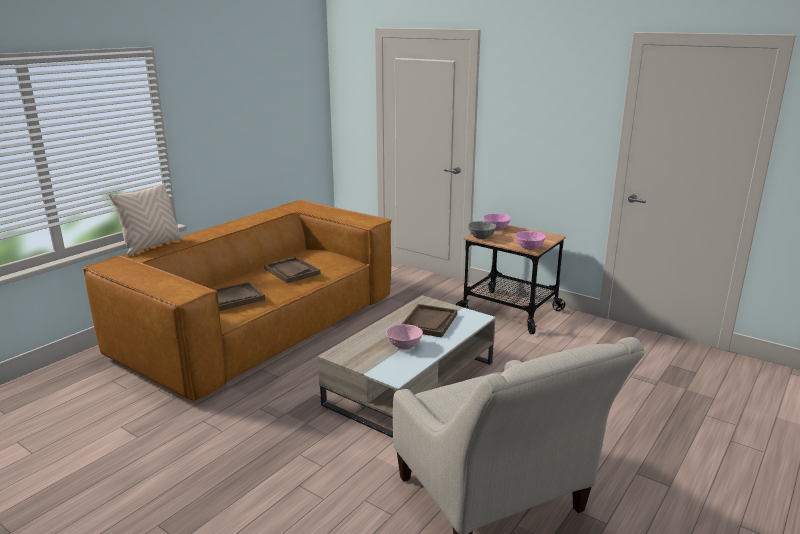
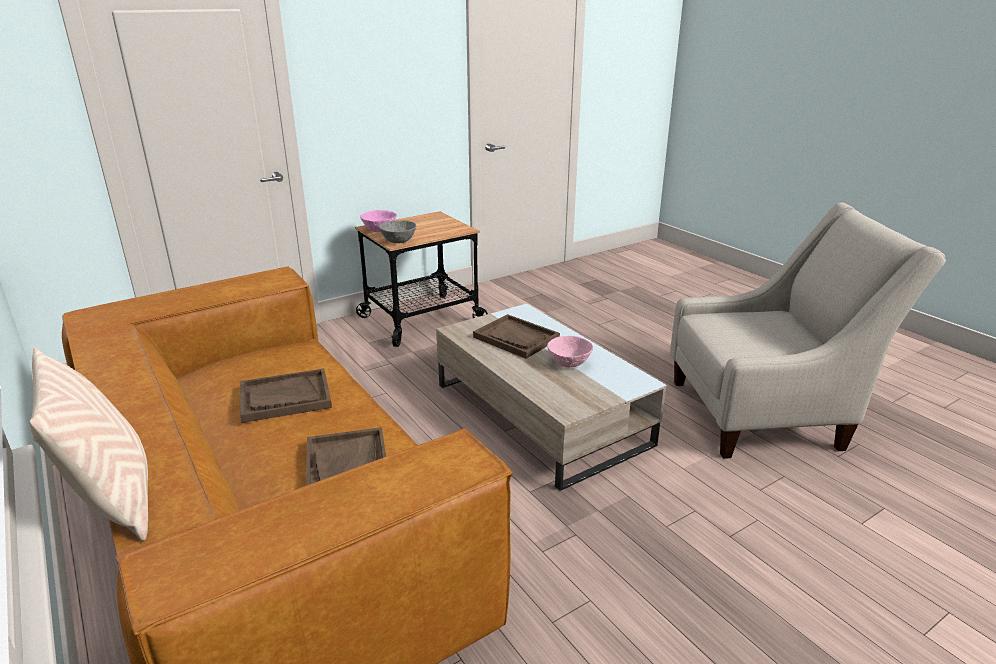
camera: 70 degrees left, 5 degrees up
(529, 248) = (457, 229): pink bowl -> none

